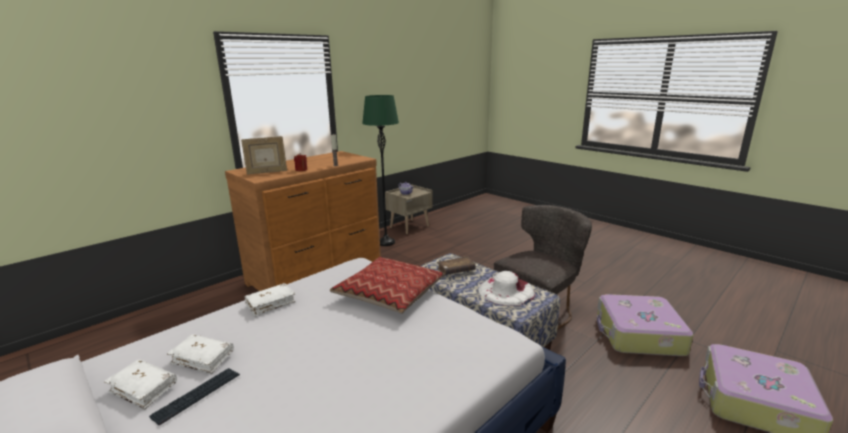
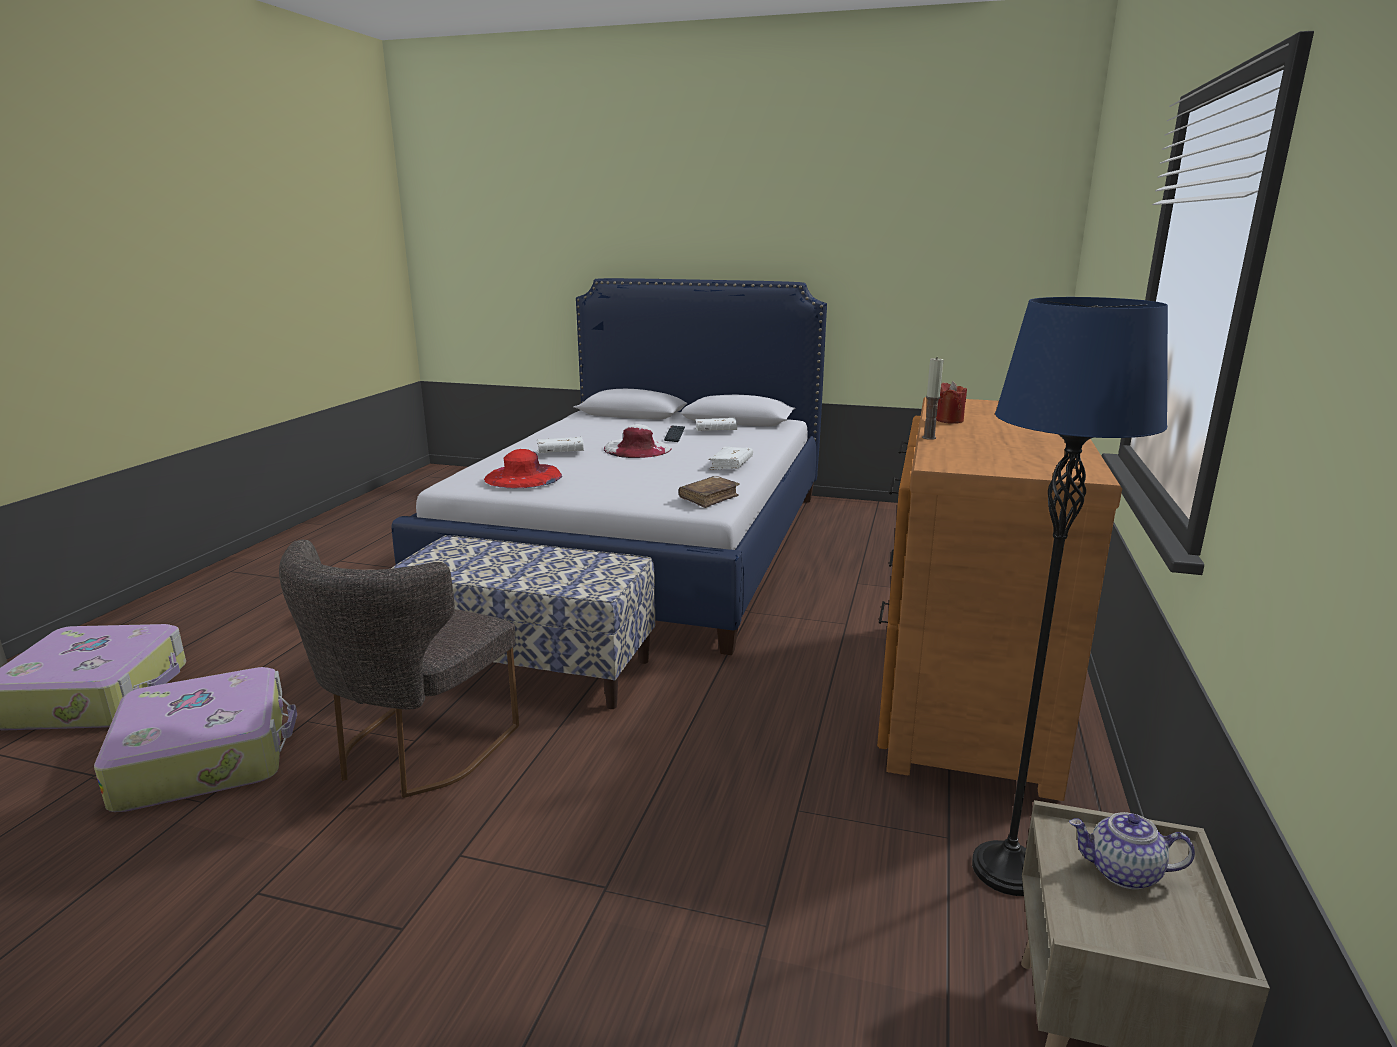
camera: 150 degrees right, 0 degrees up
(203, 359) = (709, 441): white book -> white book (560, 452)
(267, 172) = (984, 409): picture frame -> none
(386, 242) = (1008, 870): green floor lamp -> blue floor lamp
(389, 293) = (618, 491): pillow -> none
(445, 327) = (523, 476): none -> red hat
(456, 270) = (572, 573): brown book -> brown book (709, 498)
(506, 291) = (471, 562): white hat -> white hat (637, 448)

